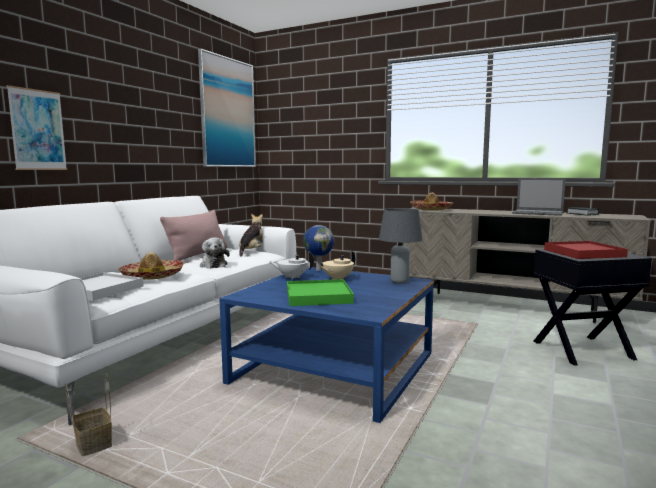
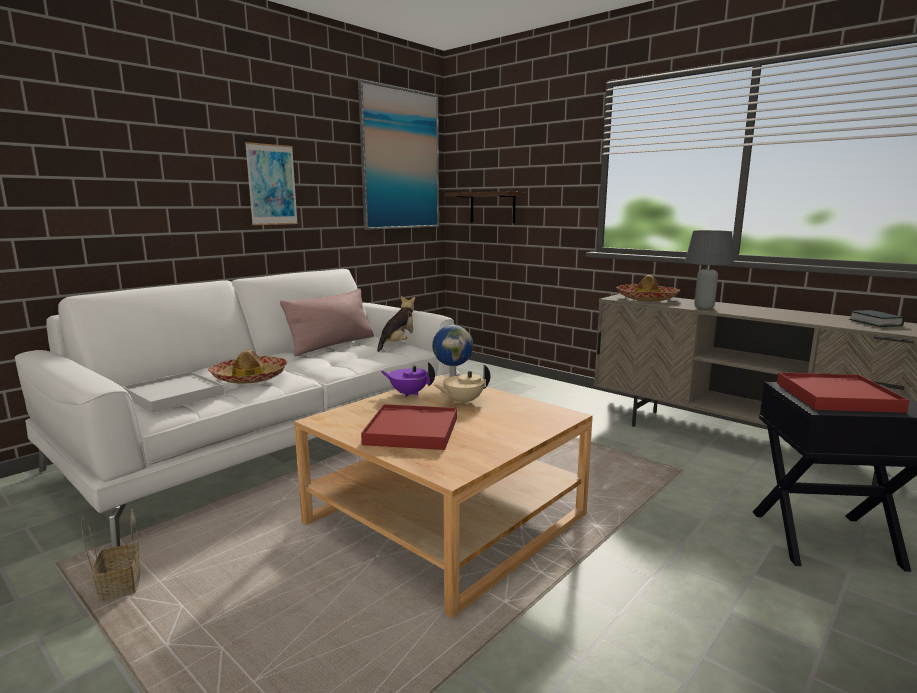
camera: 15 degrees right, 5 degrees up
(38, 130) = (145, 197): picture -> picture (272, 185)
(213, 265) = (334, 364): plush toy -> none
(292, 277) = (408, 393): white teapot -> purple teapot
(300, 151) = (492, 207): none -> shelf
(318, 296) = (412, 431): green tray -> red tray
(334, 368) = (446, 519): blue coffee table -> beige coffee table
(400, 282) = (541, 415): grey table lamp -> grey table lamp (704, 308)
(538, 213) = (803, 316): laptop -> none

